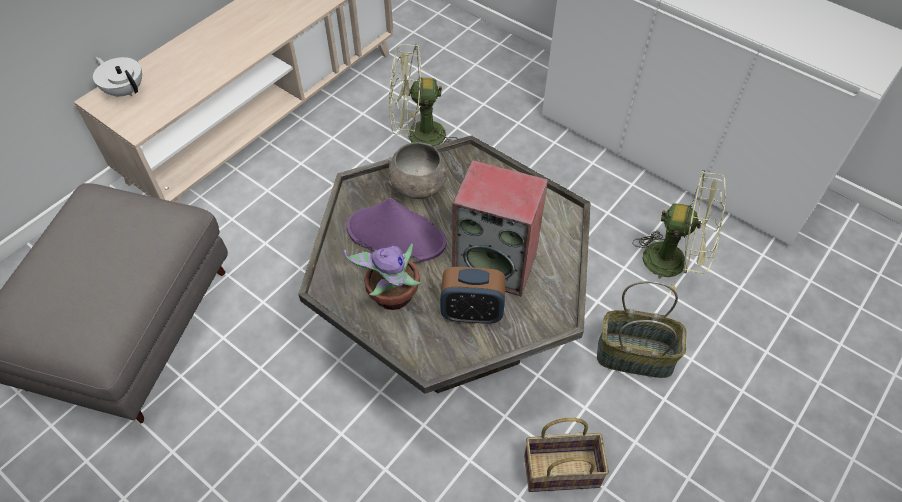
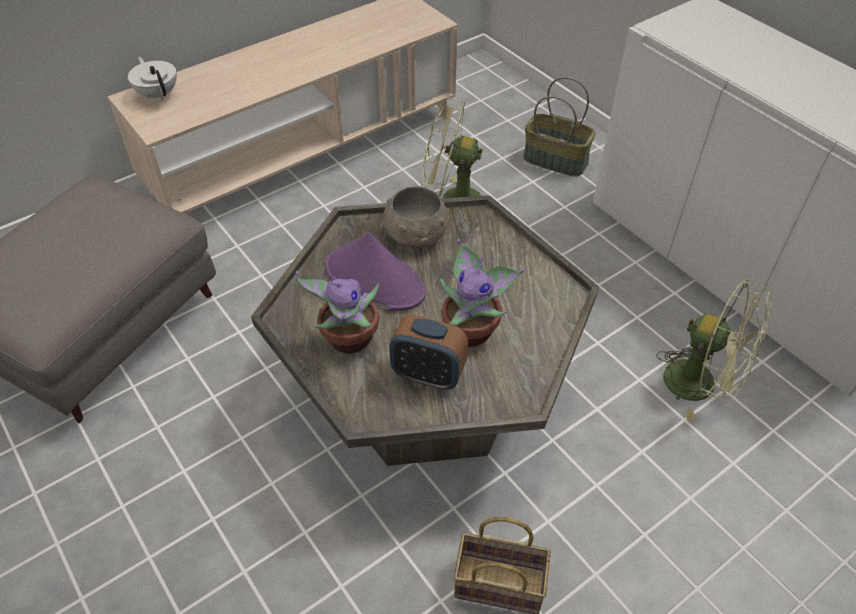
camera: 15 degrees right, 5 degrees down
(496, 264) = (472, 330): speaker -> potted plant
(635, 355) = (624, 477): basket -> basket (556, 160)

